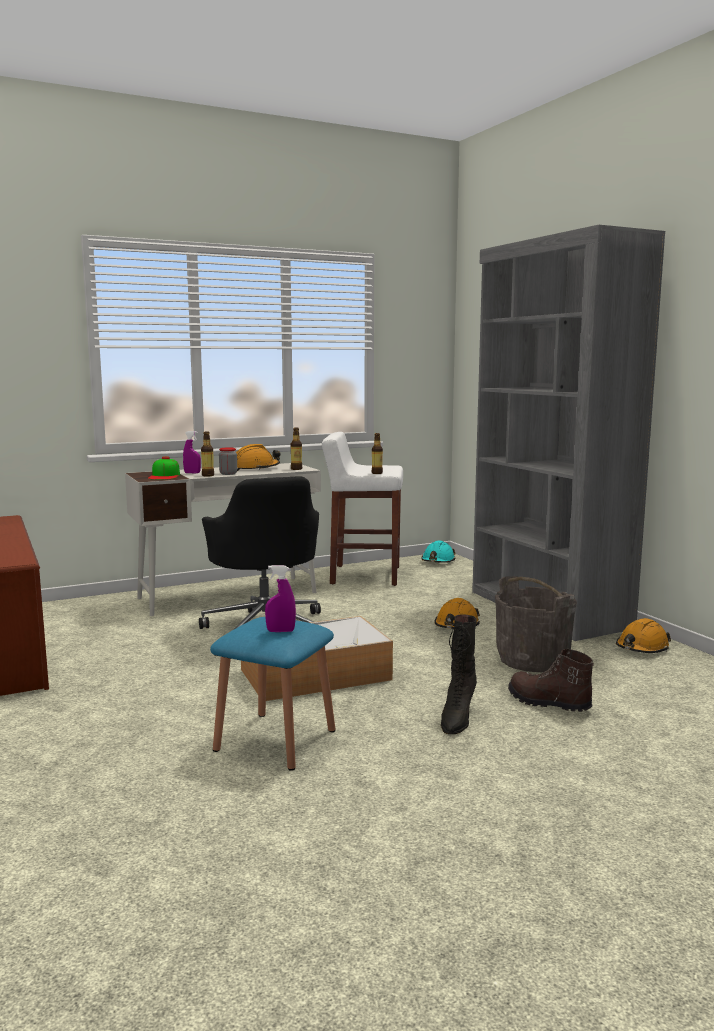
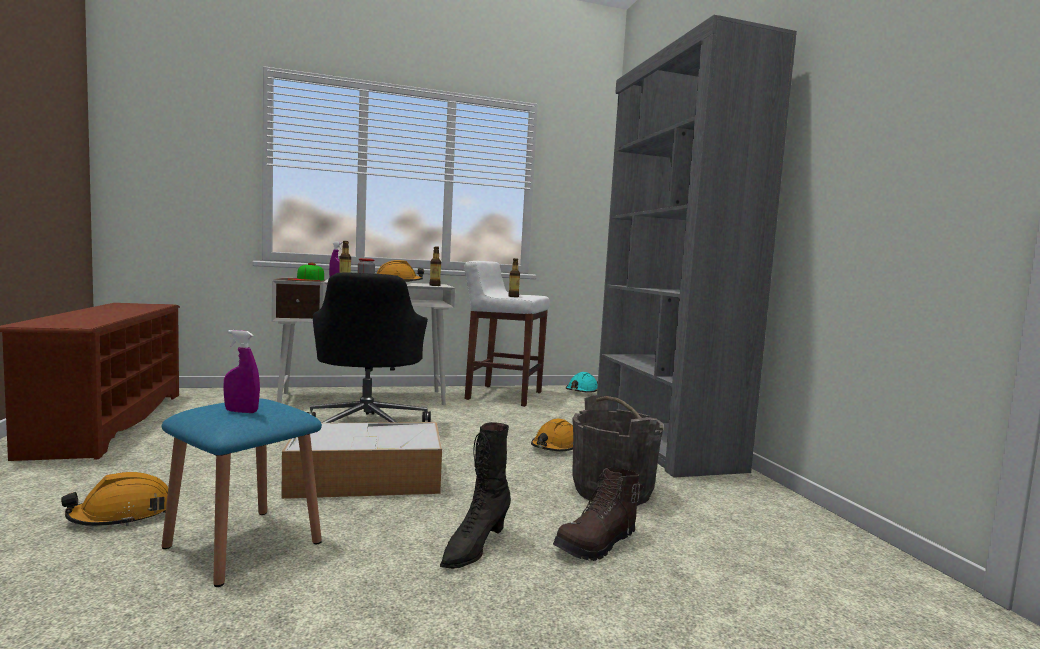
camera: 10 degrees right, 5 degrees down
(548, 703) = (597, 544): brown boot -> brown boot turned 90 degrees counterclockwise
(642, 648) = (748, 494): orange hard hat -> orange hard hat (122, 515)

